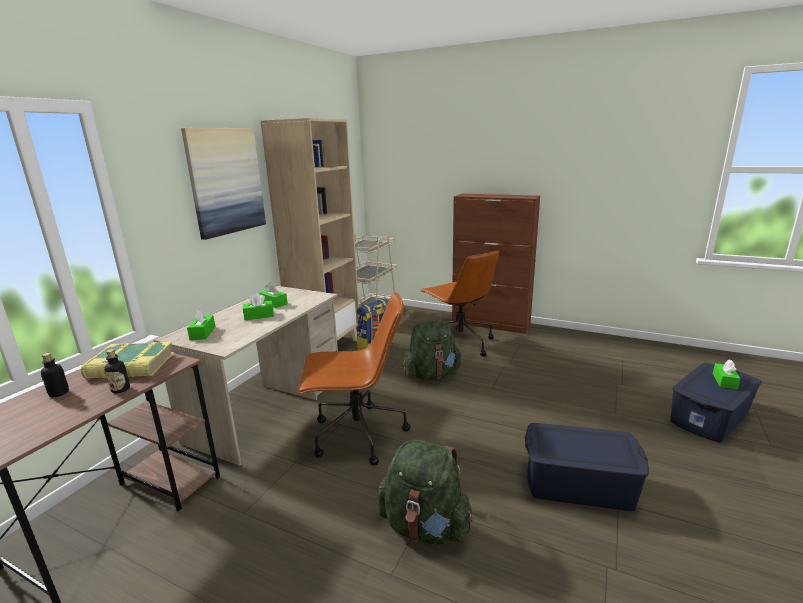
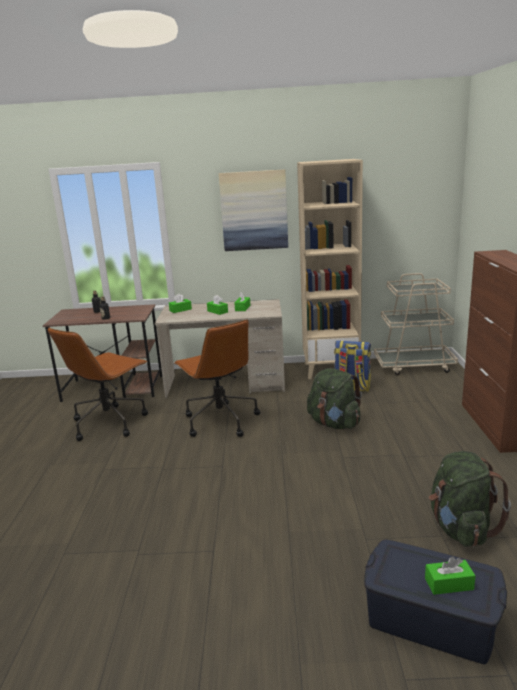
camera: 65 degrees right, 0 degrees up
(131, 367) = (128, 312): book -> none
(425, 526) = (144, 470): green backpack -> green backpack (460, 528)
(459, 343) = (416, 420): brown office chair -> brown office chair (109, 422)
(578, 484) = (225, 526): blue storage box -> none

